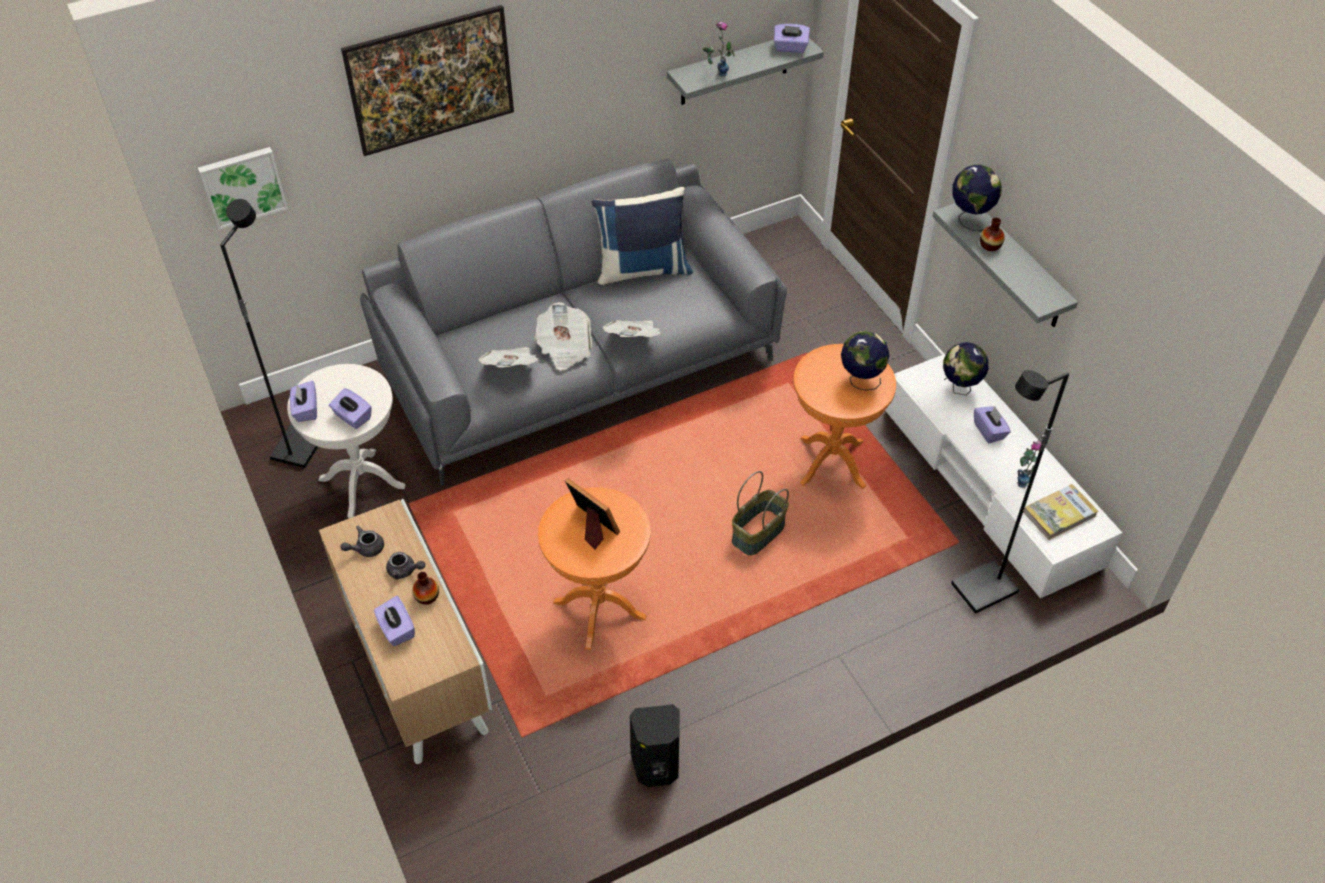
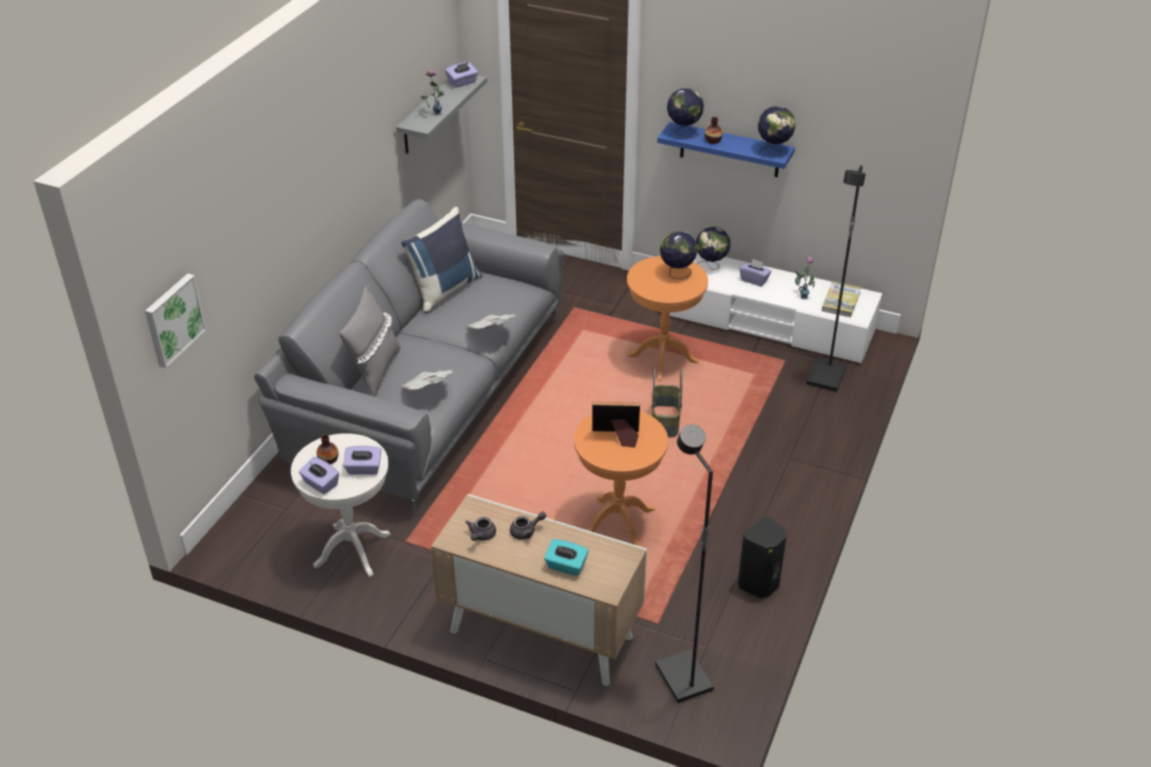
camera: 40 degrees left, 10 degrees down
(298, 446) = (269, 556): black floor lamp -> black floor lamp (682, 678)
(396, 630) = (566, 566): purple tissue box -> turquoise tissue box
(427, 596) = (561, 536): vase -> vase (328, 459)
(435, 106) = (279, 200): picture -> none
(492, 321) = (374, 371): none -> grey pillow
(564, 348) = (449, 360): newspaper -> none
(1017, 266) = (729, 150): grey shelf -> blue shelf
(1045, 294) = (774, 150): none -> globe

